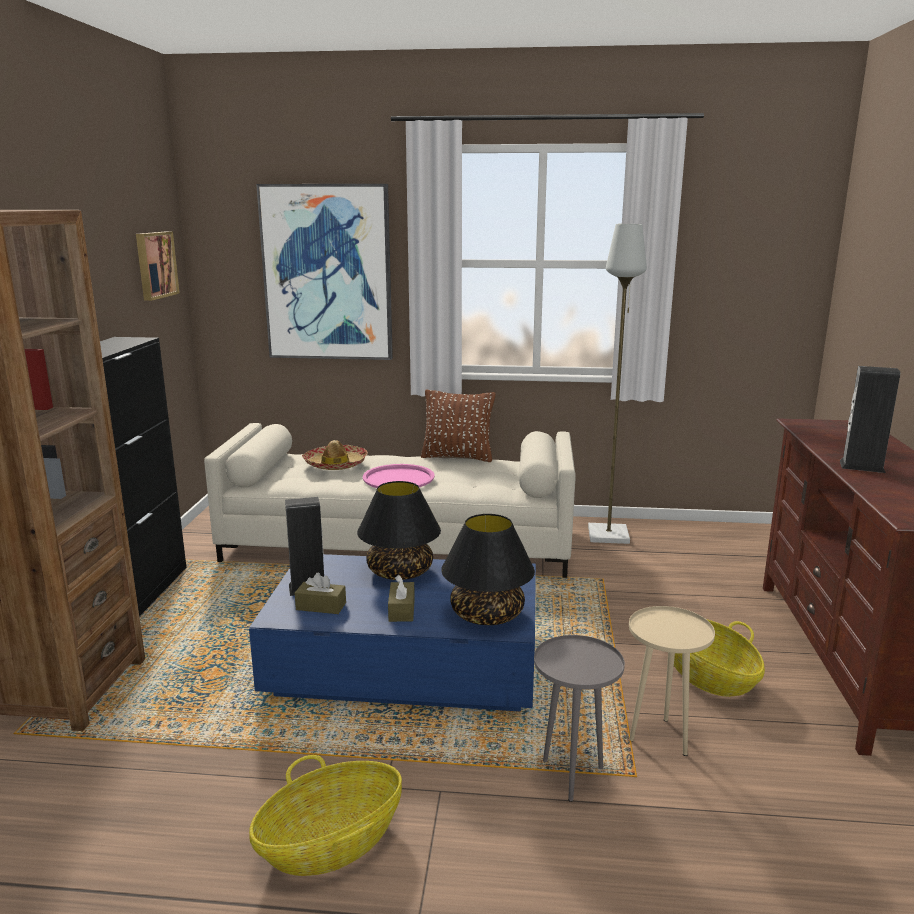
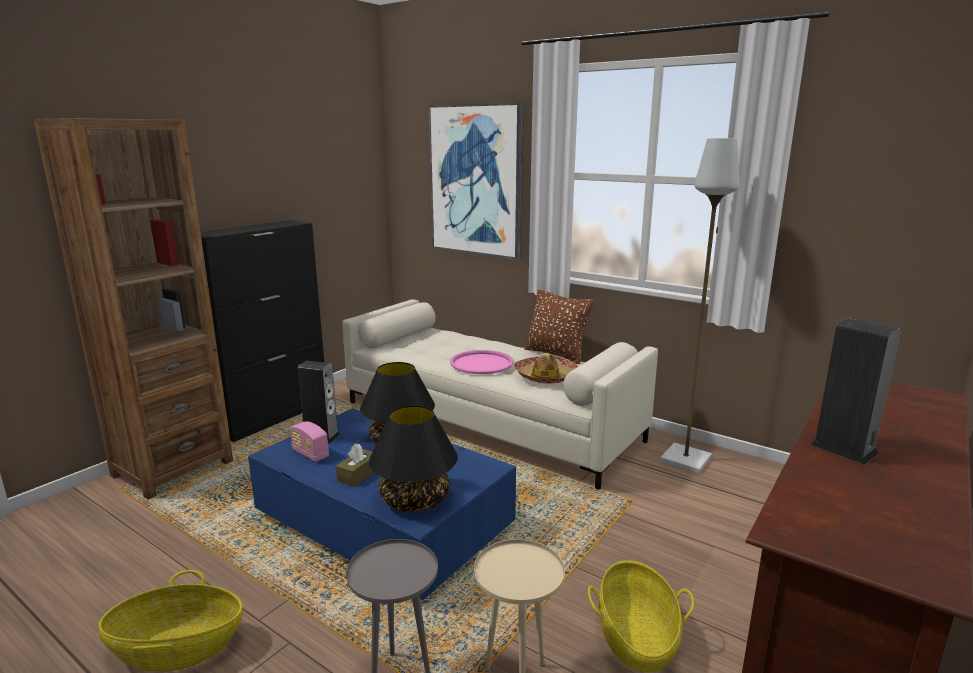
camera: 30 degrees right, 0 degrees up
(155, 265) = (346, 168): picture -> none
(321, 606) = (310, 454): brown tissue box -> radio
(335, 464) = (451, 342): hat -> hat (546, 376)

